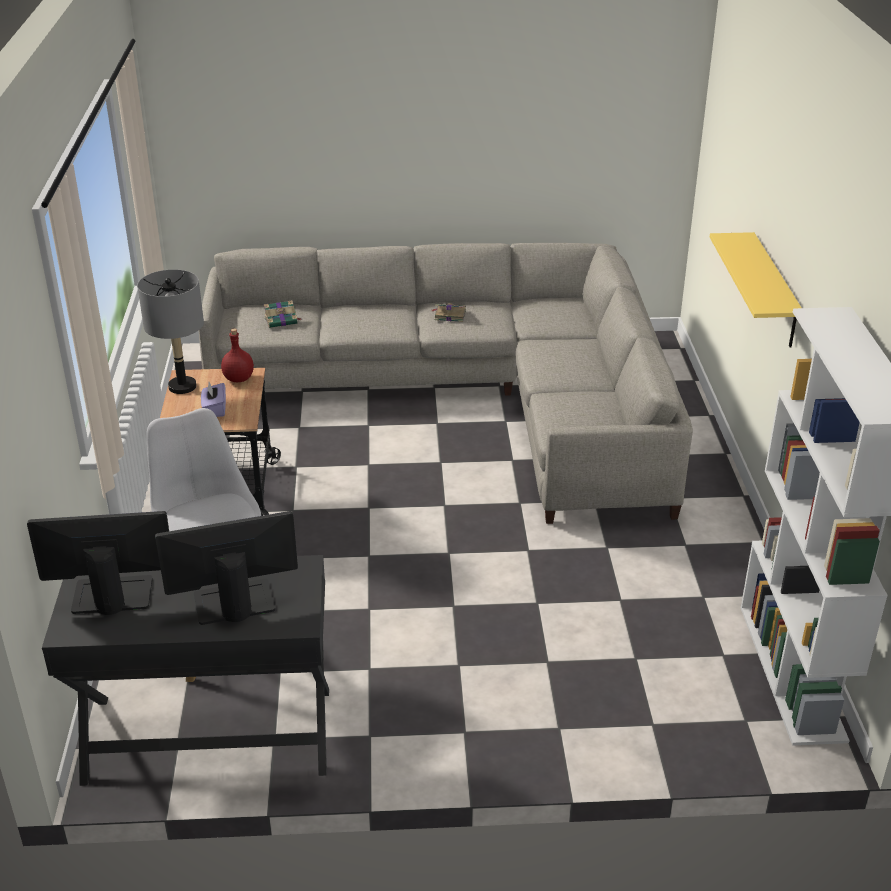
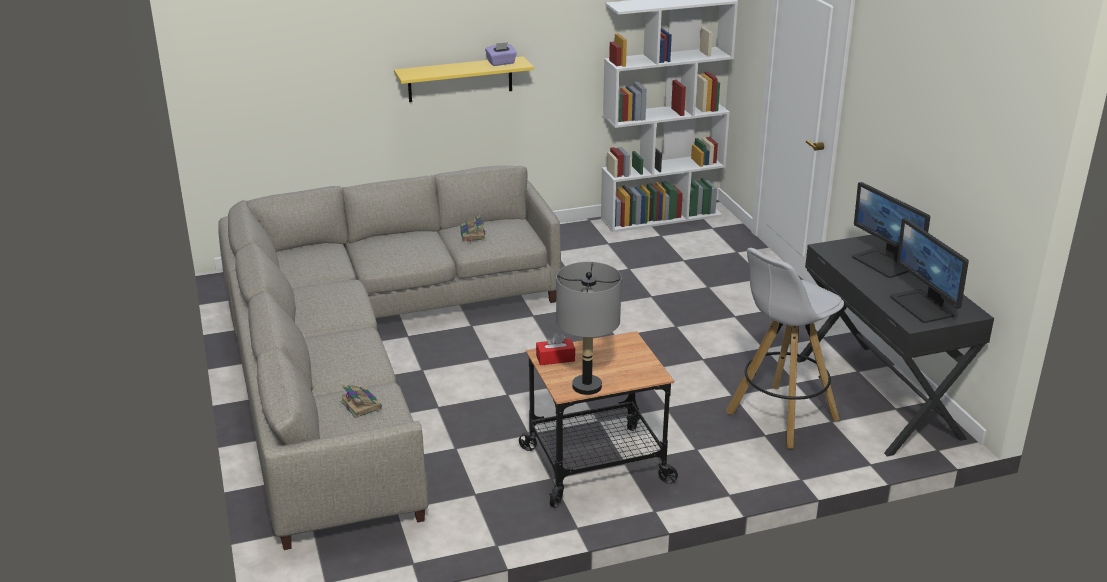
camera: 105 degrees left, 5 degrees down
(214, 409) = (618, 358): purple tissue box -> purple tissue box (501, 63)
(239, 379) = (555, 358): red bottle -> red tissue box
(449, 315) = (328, 308): book -> book (473, 235)

